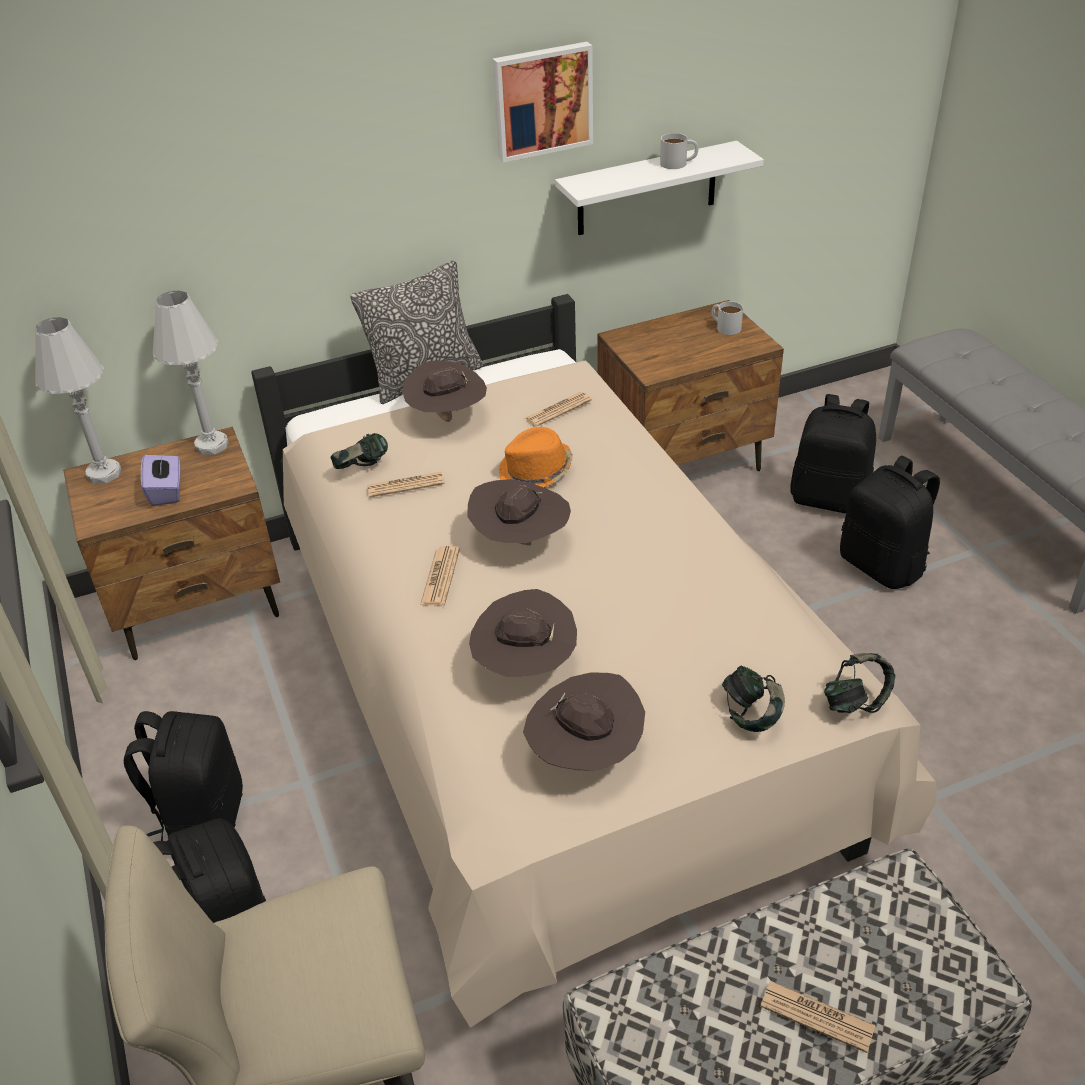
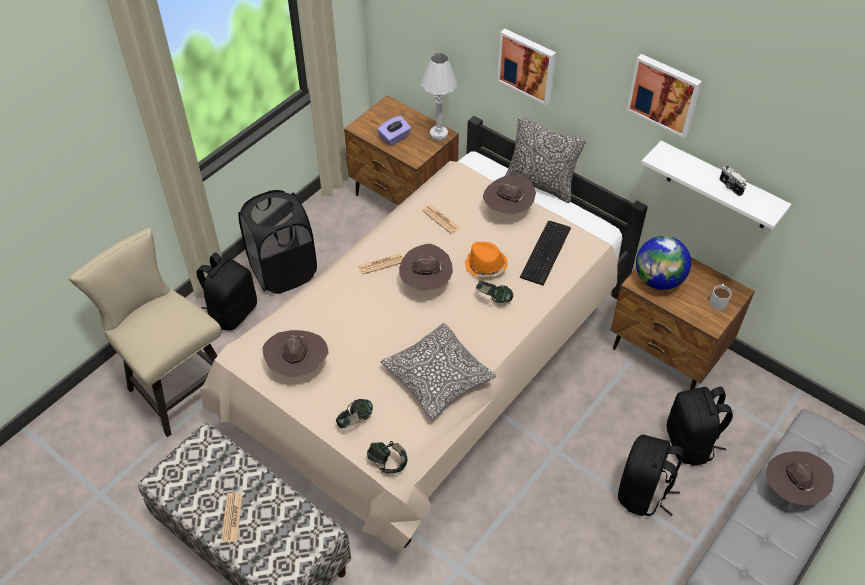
camera: 60 degrees right, 10 degrees up
(104, 473) = (393, 110): white table lamp -> none
(202, 819) = (283, 271): black backpack -> black laundry basket
(317, 210) = (527, 65): none -> picture
(362, 469) = (443, 197): headphones -> headphones (493, 299)
(524, 667) = (339, 322): brown hat -> brown hat (791, 489)
(558, 410) = (547, 252): newspaper -> keyboard
(661, 356) = (658, 280): none -> globe
(678, 163) = (730, 187): white mug -> camera
(715, 589) = (438, 377): none -> pillow

